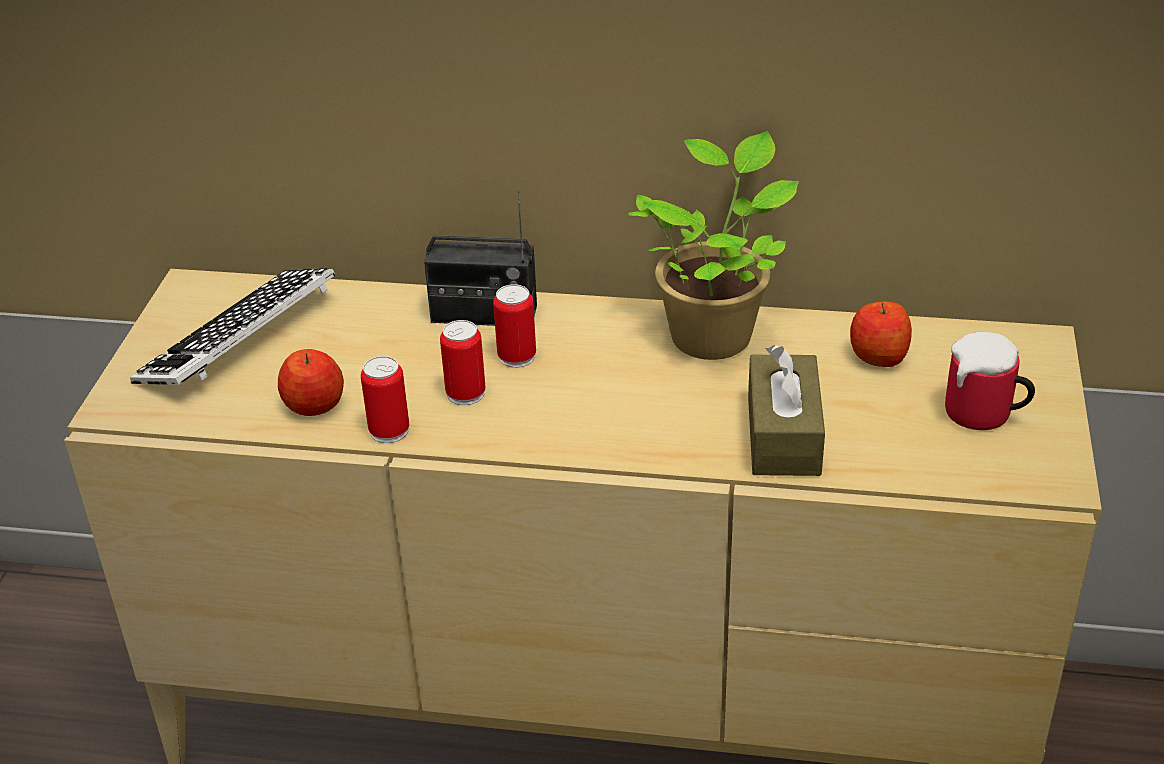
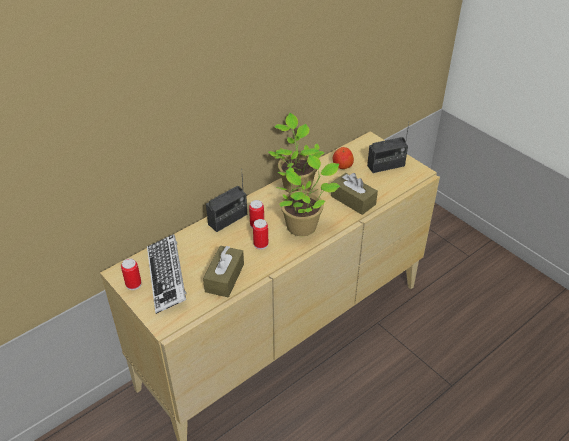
camera: 50 degrees left, 5 degrees up
(314, 405) = (224, 278): apple -> brown tissue box
(389, 430) = (258, 269): can -> can (133, 284)
(599, 415) = (304, 225): none -> potted plant
(985, 417) = (386, 166): mug -> radio

